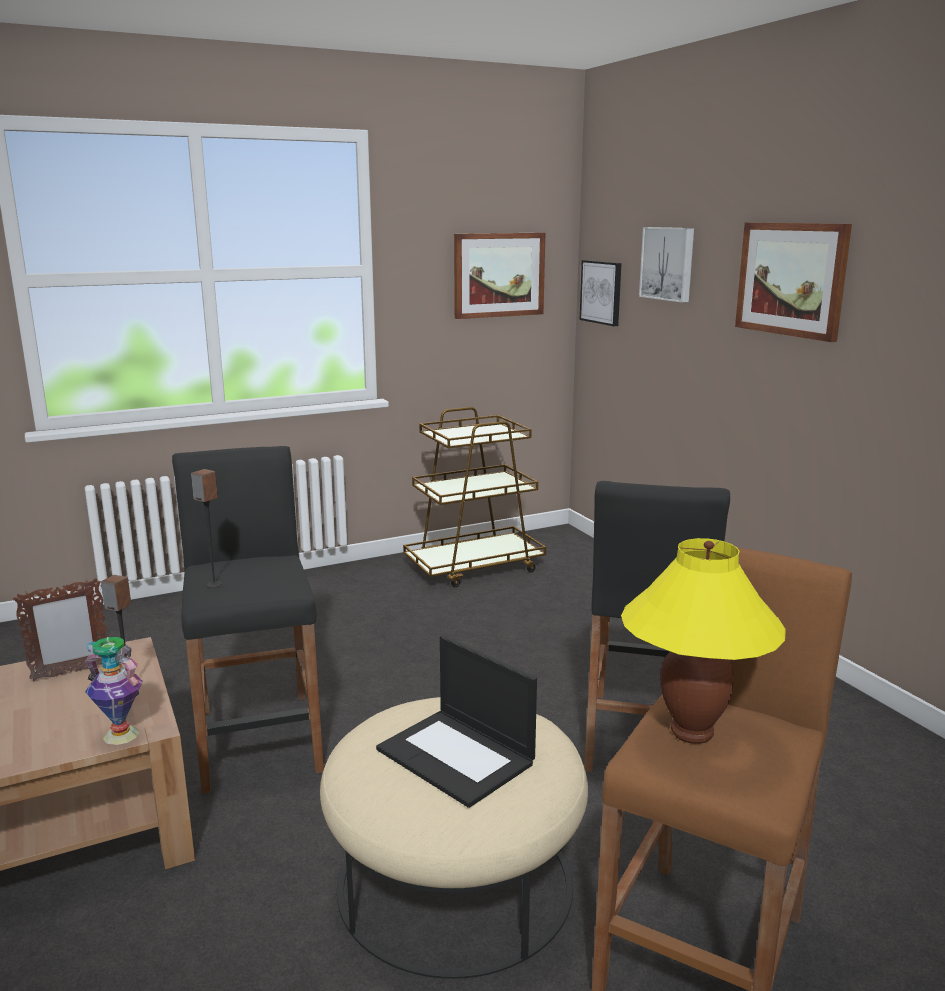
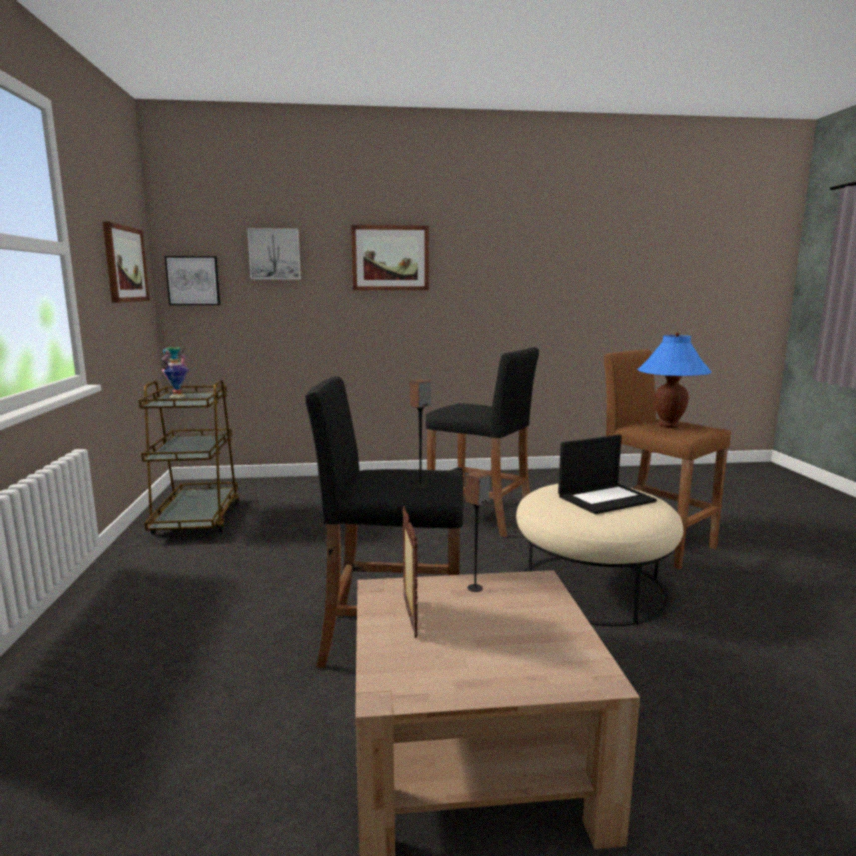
camera: 70 degrees left, 5 degrees down
(120, 735) = (547, 592): vase -> vase (177, 396)
(691, 732) = (668, 426): yellow table lamp -> blue table lamp

